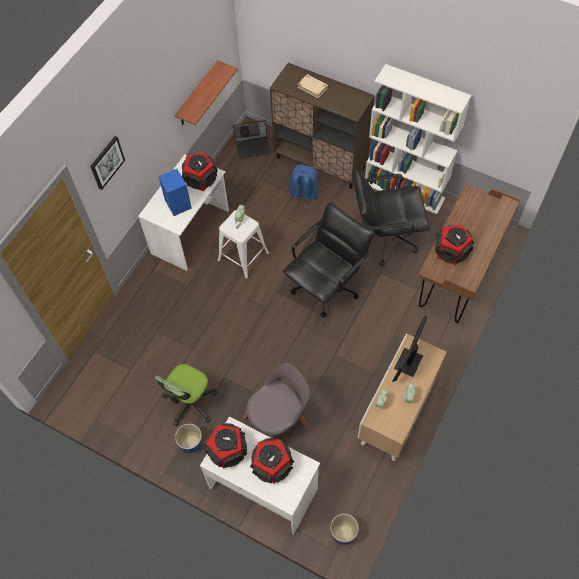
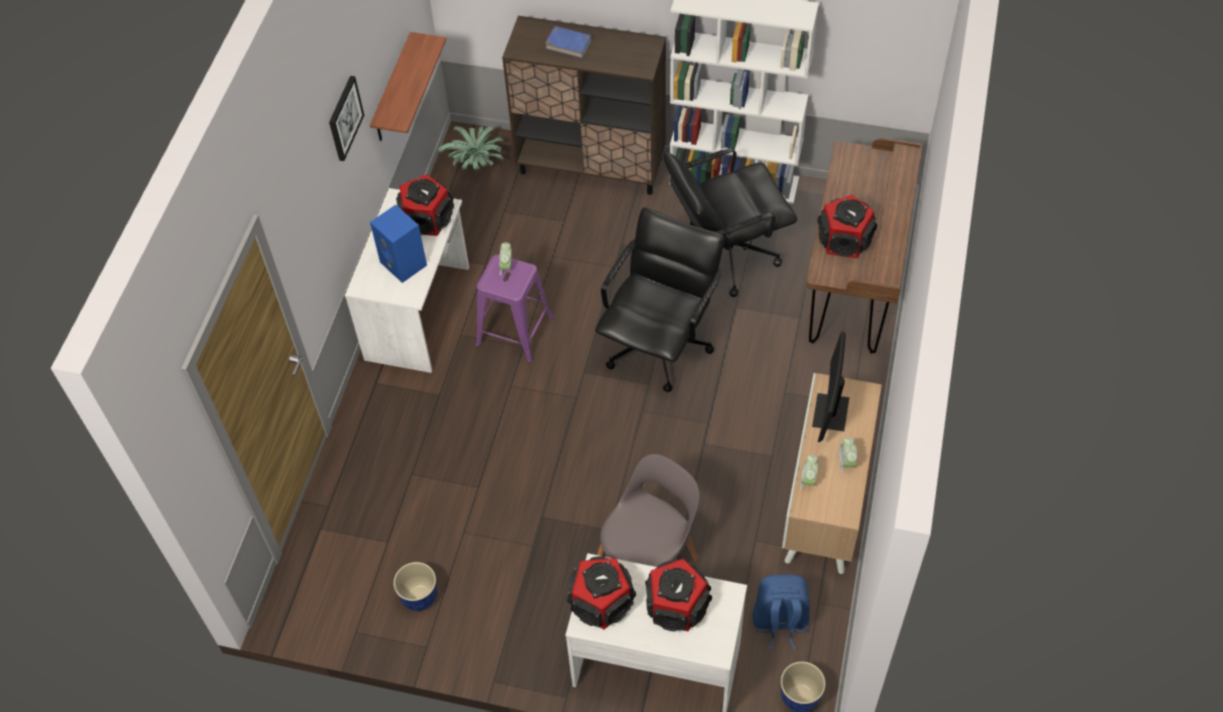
camera: 15 degrees left, 5 degrees down
(106, 162) = (301, 208): picture -> picture (344, 118)
(190, 402) = (501, 567): office chair -> none
(190, 443) = (521, 628): planter -> planter (419, 597)
(243, 256) = (514, 331): white stool -> purple stool
(253, 146) = (476, 163): laptop -> potted plant
(303, 194) = (580, 219): blue backpack -> blue backpack (779, 622)
(312, 87) = (568, 44): beige book -> blue book

